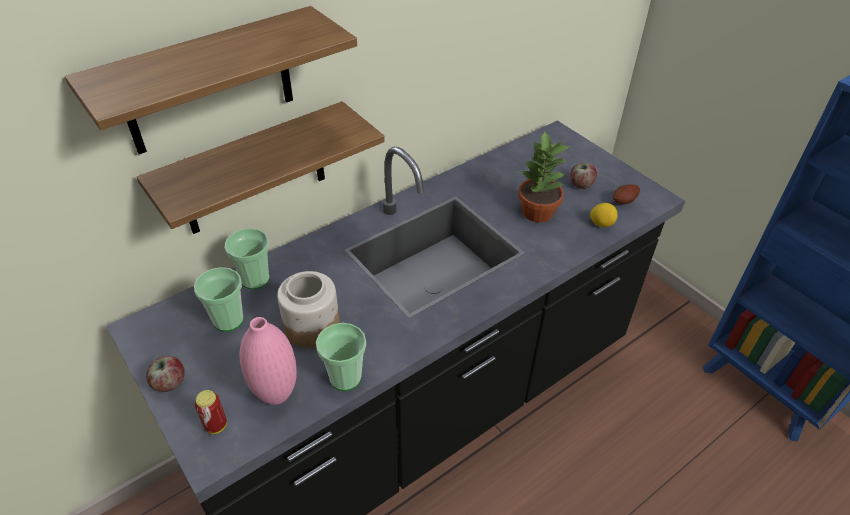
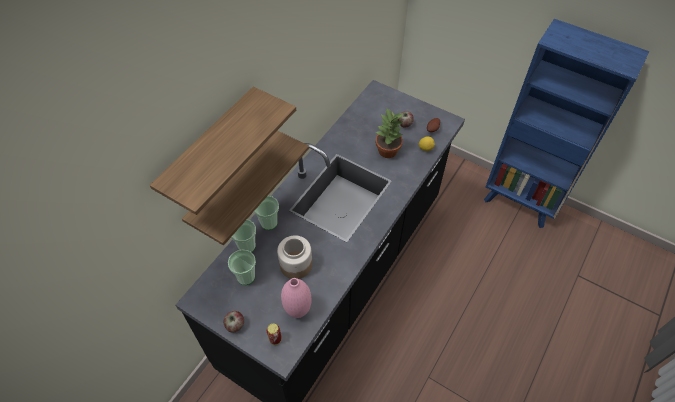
camera: 20 degrees left, 10 degrees up
(345, 377) = (329, 288): cup -> cup (269, 223)

